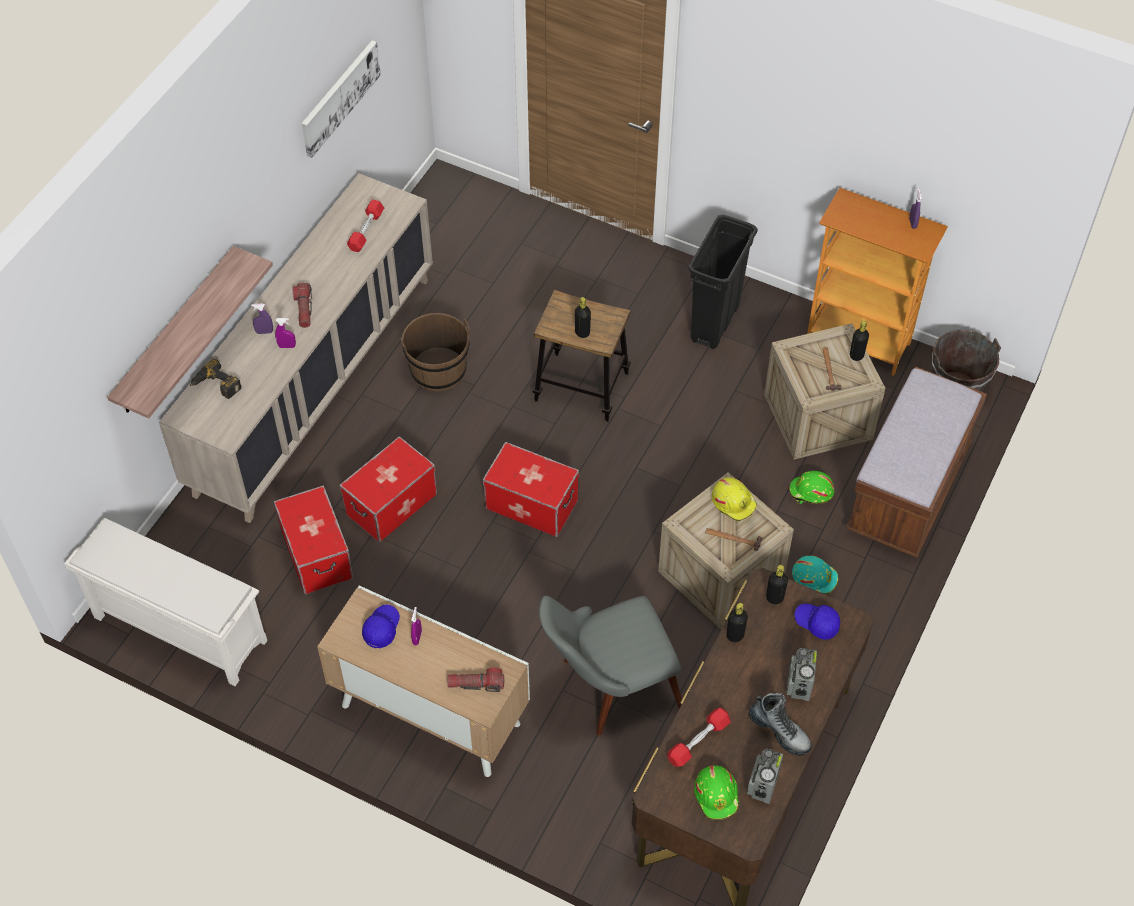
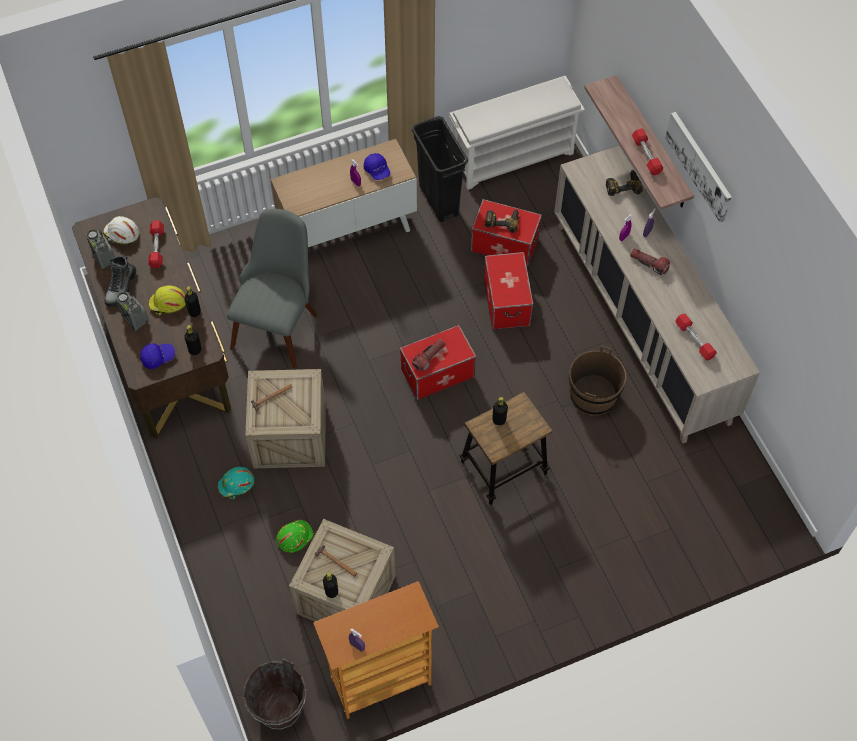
camera: 130 degrees right, 5 degrees up
(211, 307) = (646, 156): none -> red dumbbell
(313, 529) = (502, 220): none -> power drill
(339, 97) = (784, 316): picture -> picture (699, 165)
(476, 684) = (301, 189): flashlight -> flashlight (429, 357)
(715, 323) = (484, 597): black trash can -> black trash can (438, 200)
(717, 795) = (121, 234): green hard hat -> white hard hat
(733, 502) = (296, 418): yellow hard hat -> yellow hard hat (168, 304)
(780, 731) = (121, 288): boot -> boot turned 60 degrees counterclockwise
(908, 490) = (238, 598): brown bench -> none

